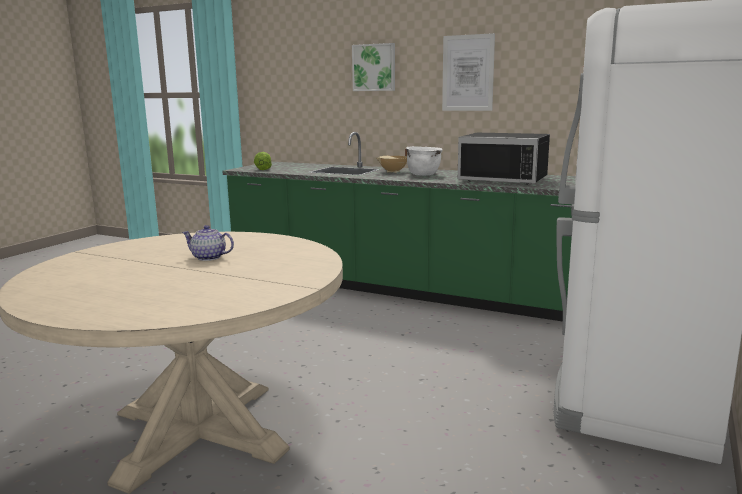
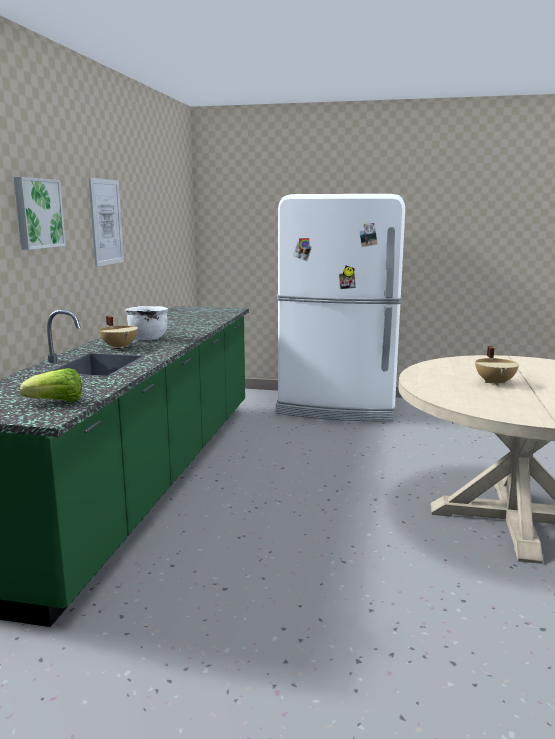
camera: 105 degrees left, 0 degrees up
(209, 257) = (495, 382): teapot -> beige cooking pot
(505, 179) = (181, 322): black microwave -> none

